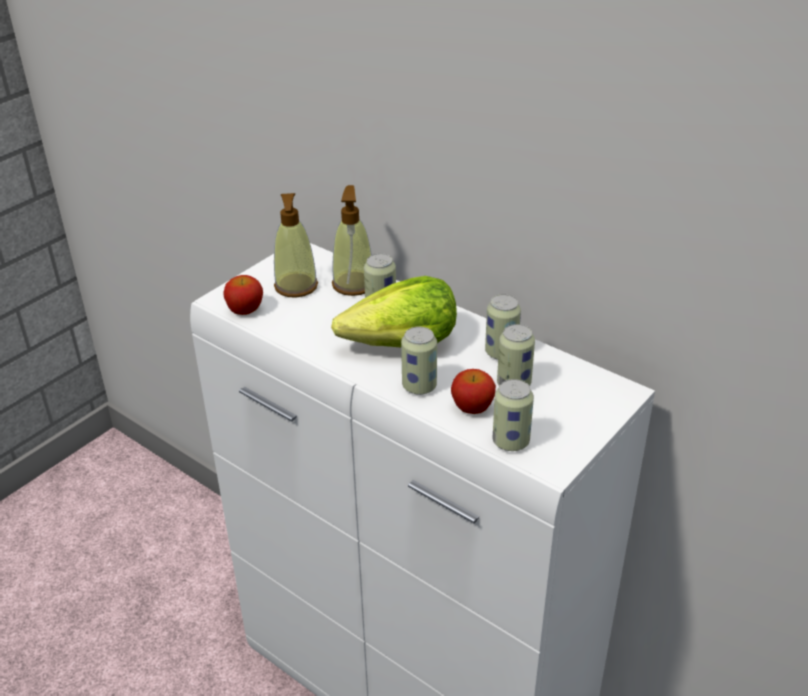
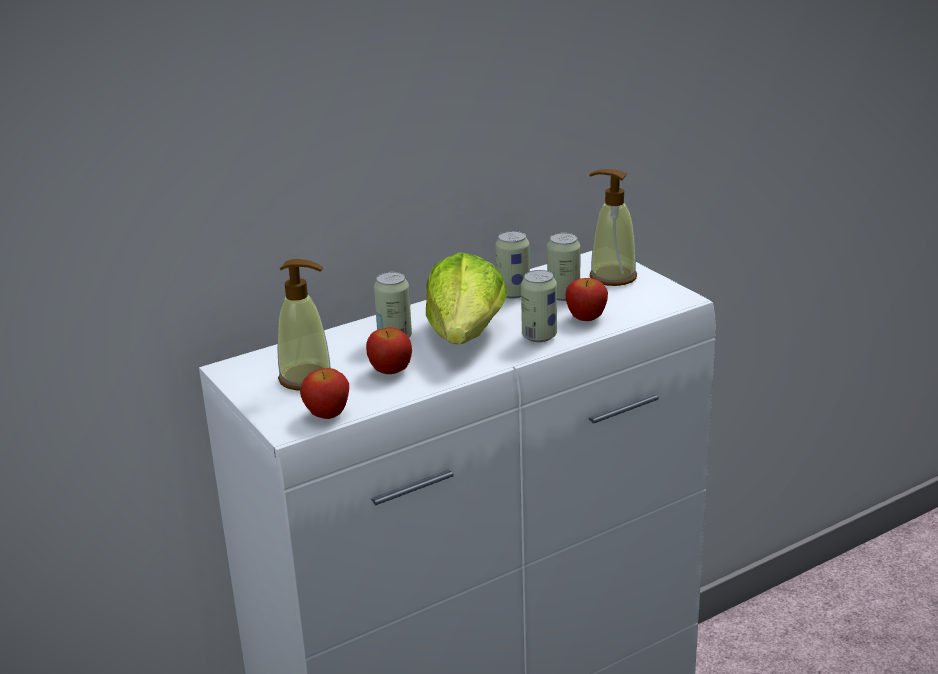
camera: 70 degrees left, 10 degrees down
(323, 321) = (390, 370): none -> apple
(353, 284) = (333, 346): soap dispenser -> soap dispenser (612, 277)
(510, 442) = (642, 309): can -> none

